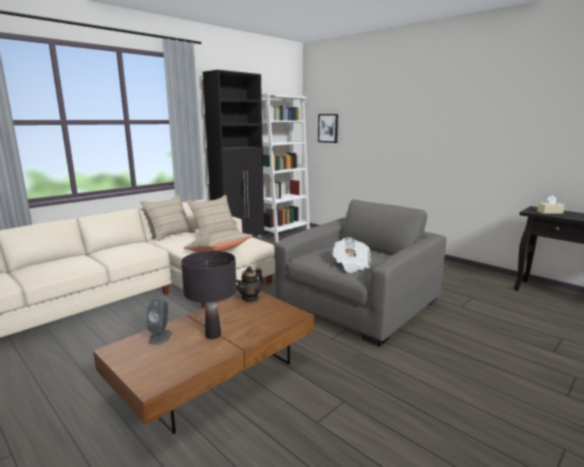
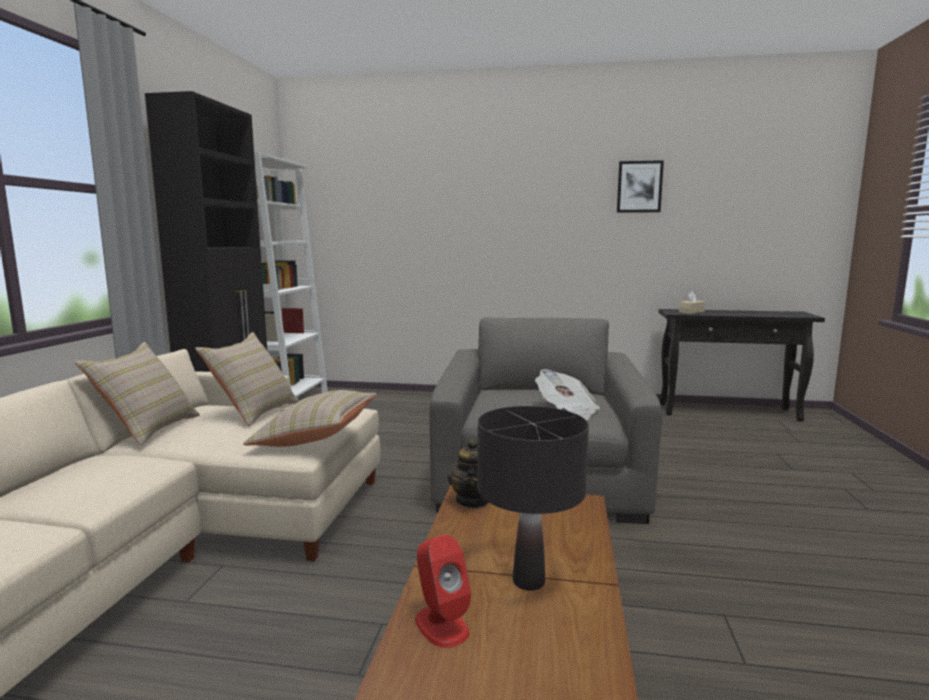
camera: 35 degrees left, 5 degrees down
(160, 336) = (441, 625): grey speaker -> red speaker
(328, 128) = (340, 219): picture -> picture (639, 187)

